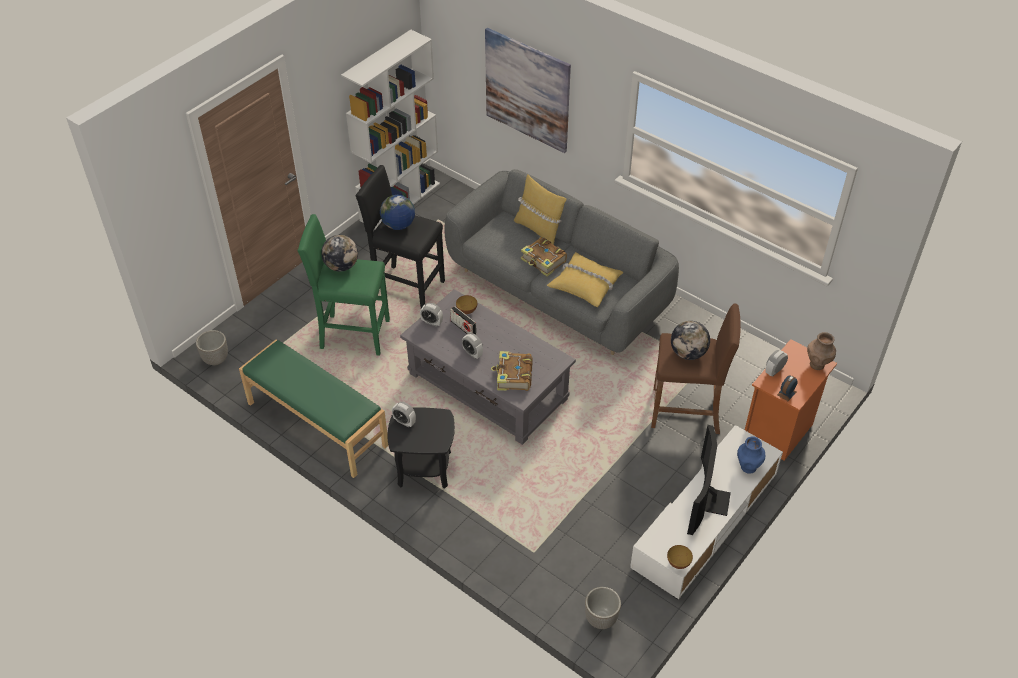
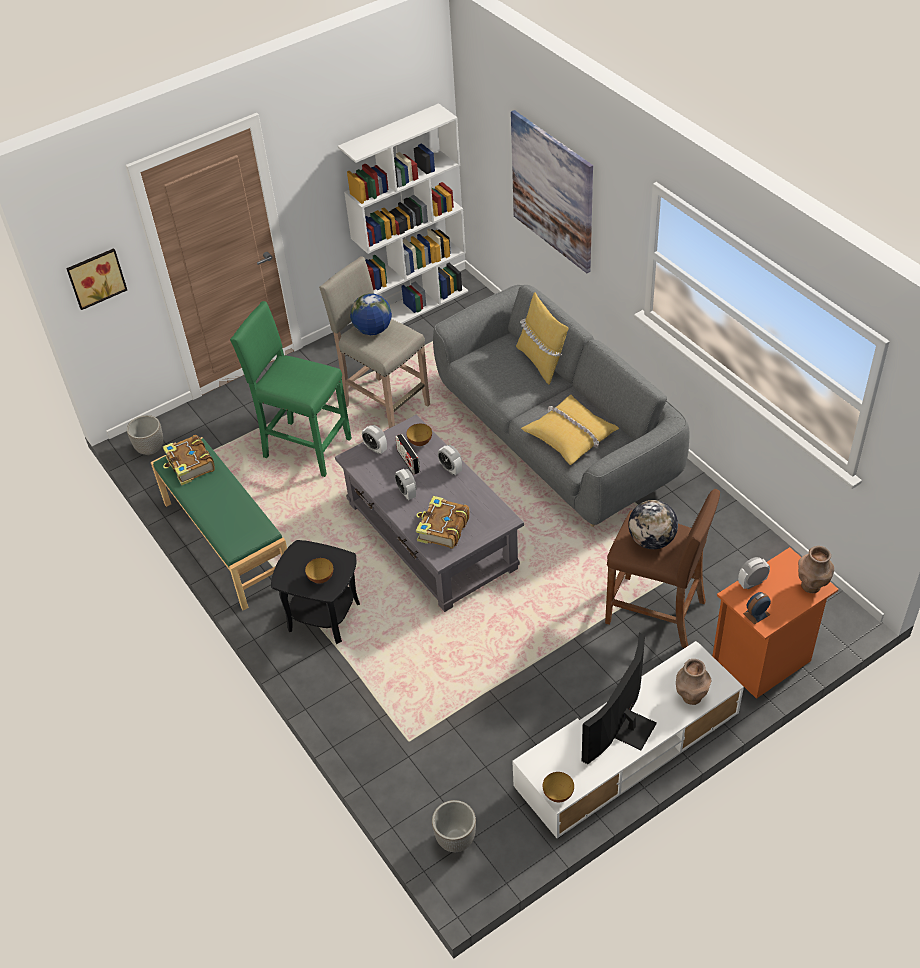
camera: 20 degrees right, 0 degrees up
(164, 215) = (95, 277): none -> picture
(341, 266) = (291, 366): globe -> none
(404, 422) = (299, 557): alarm clock -> alarm clock (450, 469)
(406, 287) = (384, 405): black stool -> beige stool
(430, 435) = (321, 578): none -> bowl
(543, 261) = (531, 399): book -> book (190, 465)
(748, 467) = (691, 696): blue vase -> brown vase

